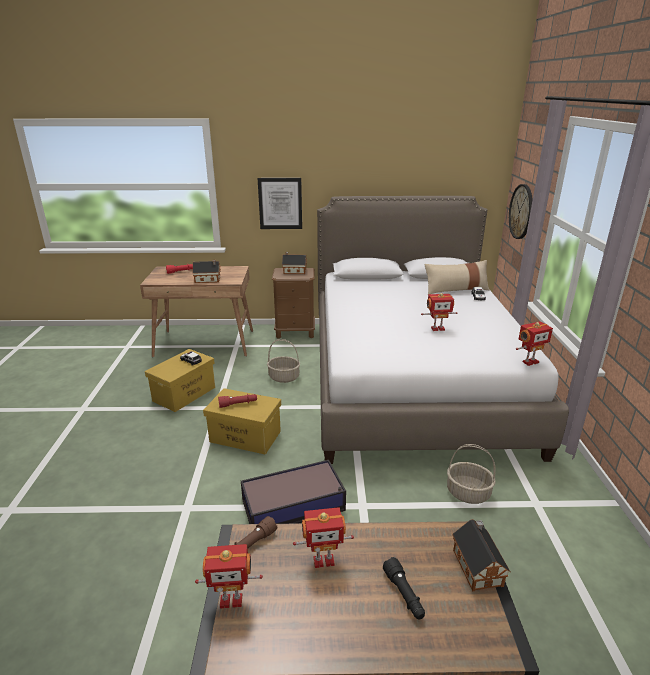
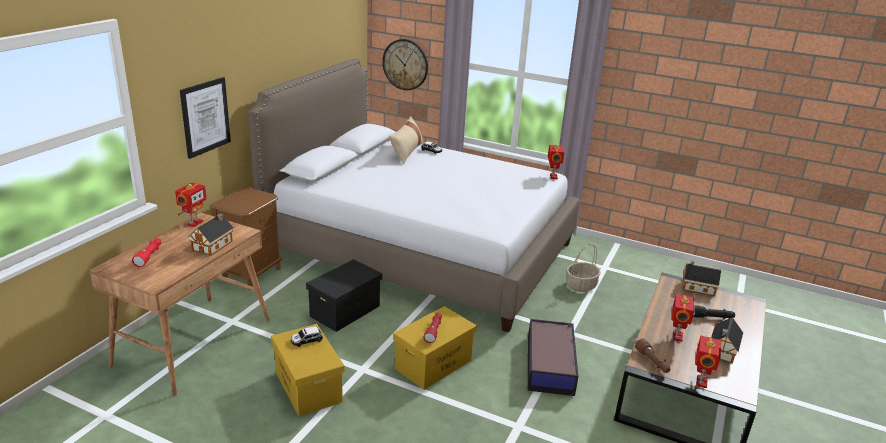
camera: 65 degrees left, 0 degrees up
(284, 377) = (345, 310): basket -> black storage box
(293, 271) = (240, 198): toy house -> toy house (722, 351)
(437, 328) = (473, 183): toy robot -> toy robot (194, 223)

